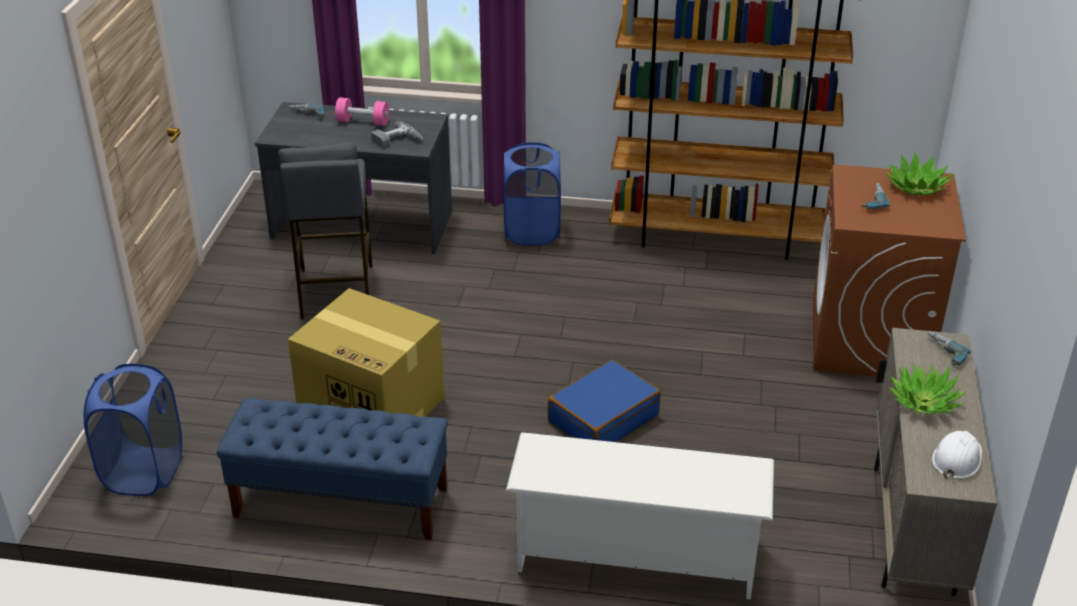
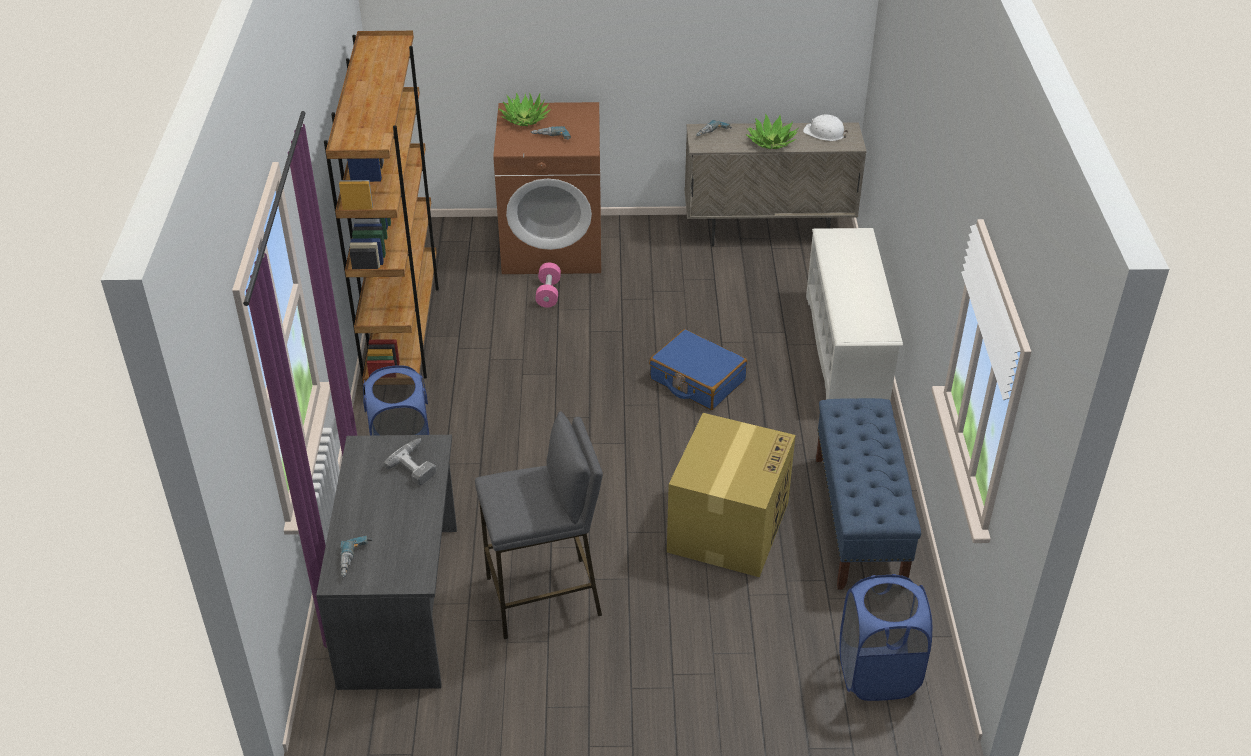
camera: 100 degrees left, 5 degrees up
(363, 122) = (371, 503): pink dumbbell -> pink dumbbell (548, 293)

